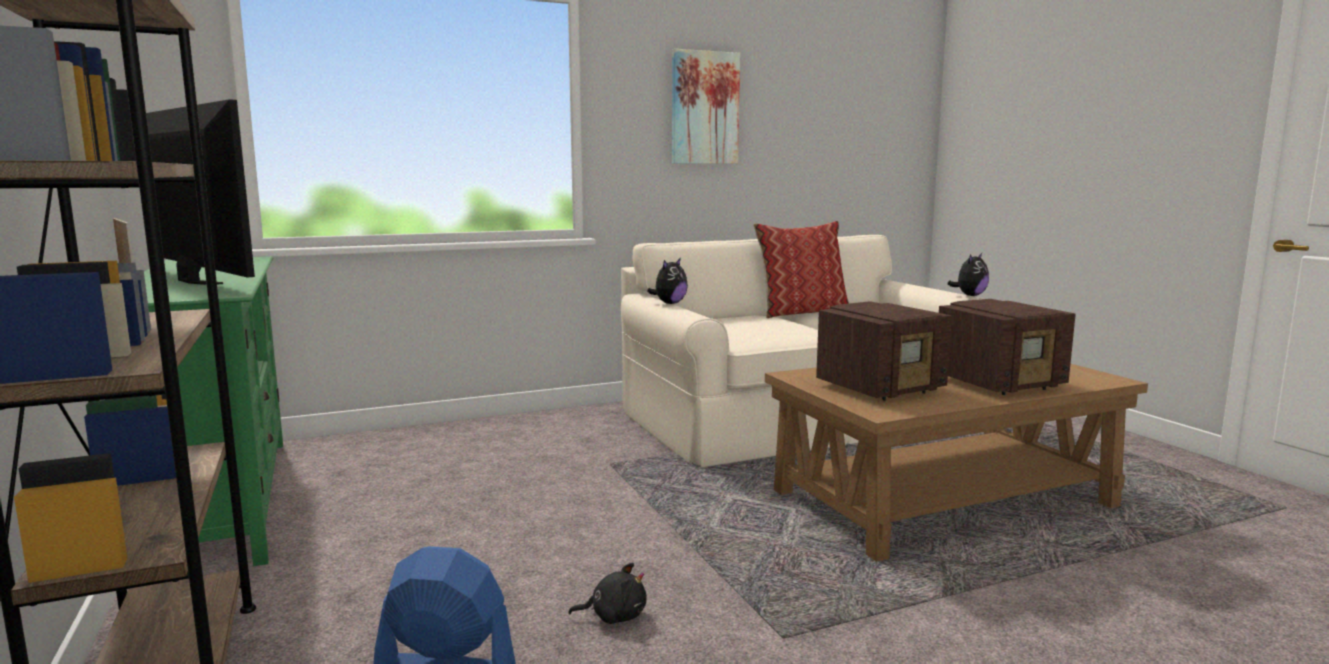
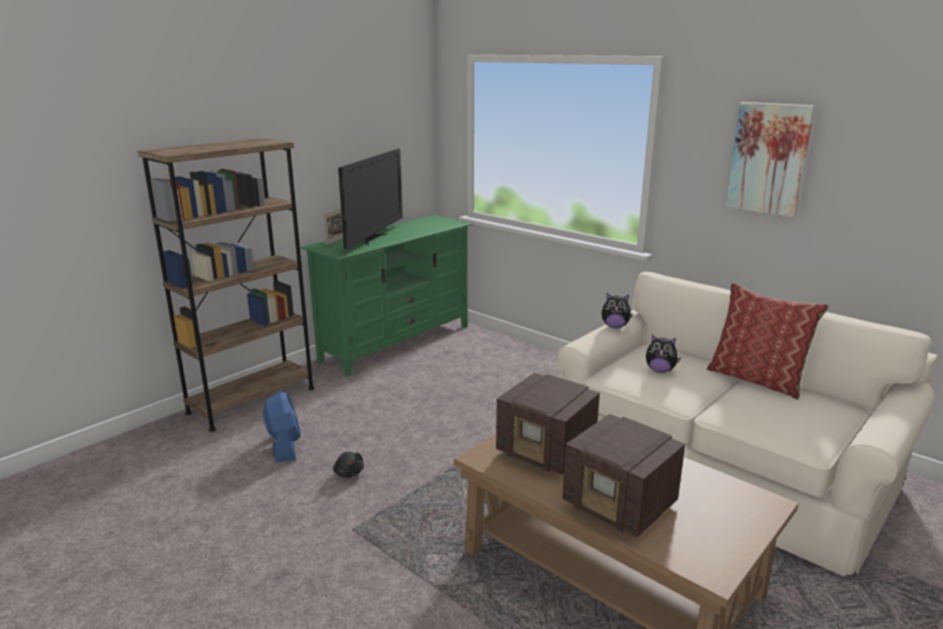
camera: 65 degrees right, 10 degrees up
(969, 295) = (879, 441): plush toy -> plush toy (660, 370)

